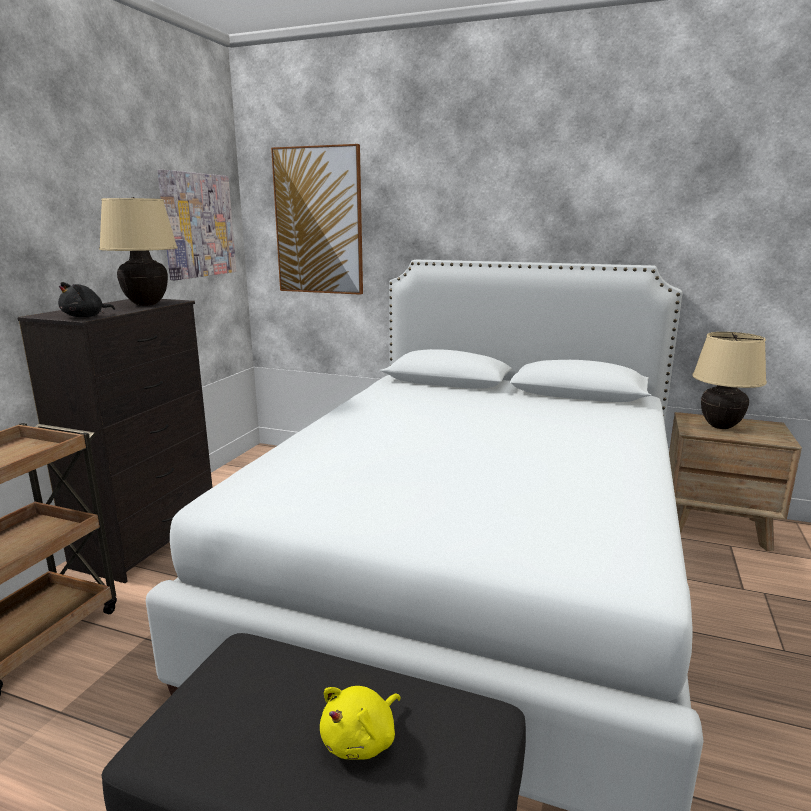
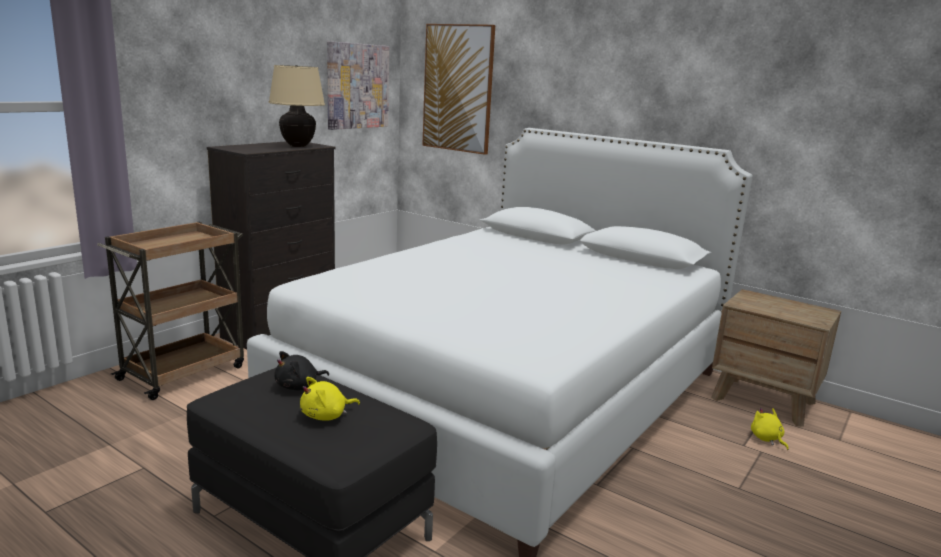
camera: 15 degrees right, 0 degrees up
(86, 317) = (249, 150): black plush toy -> black plush toy (299, 386)
(720, 426) = (770, 305): beige table lamp -> none
(756, 575) = (767, 439): none -> yellow plush toy

